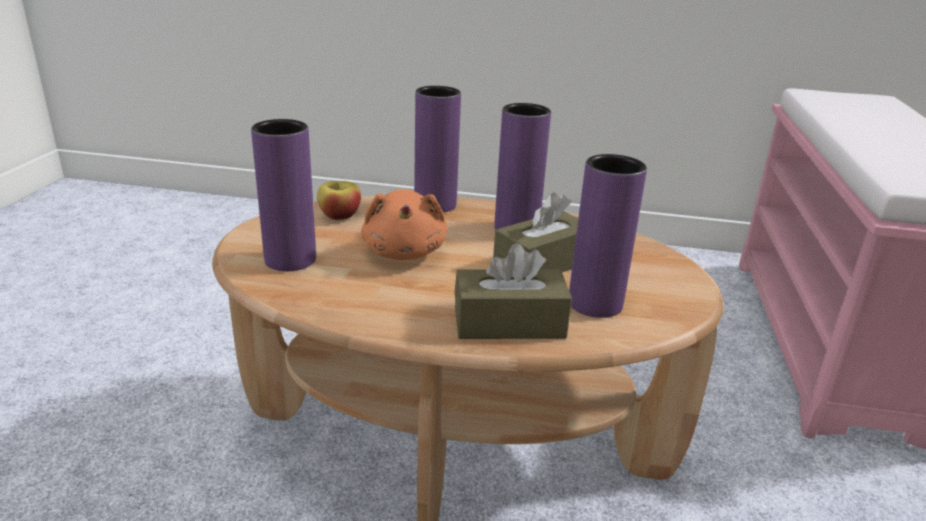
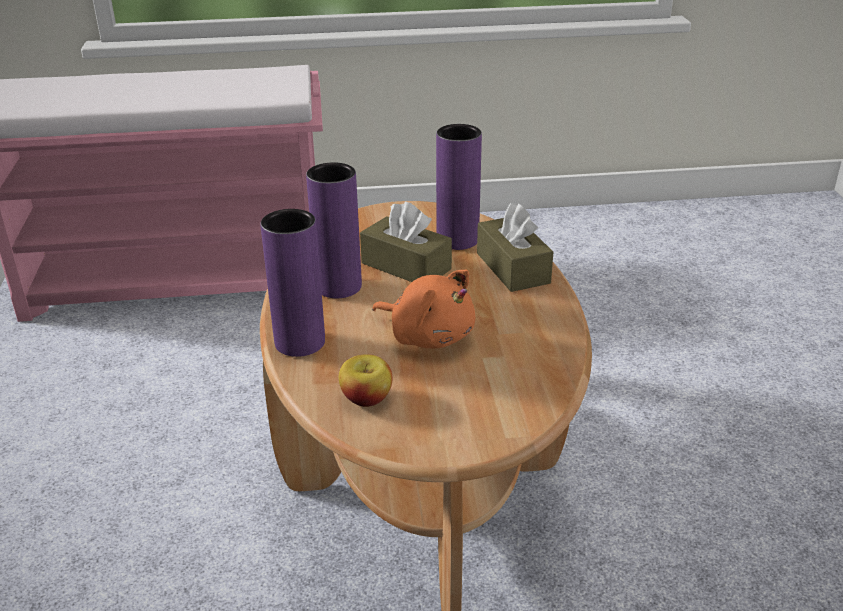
camera: 105 degrees left, 5 degrees up
(290, 260) = (493, 396): purple vase -> none
(404, 252) = (429, 336): orange plush toy -> orange plush toy turned 60 degrees clockwise

